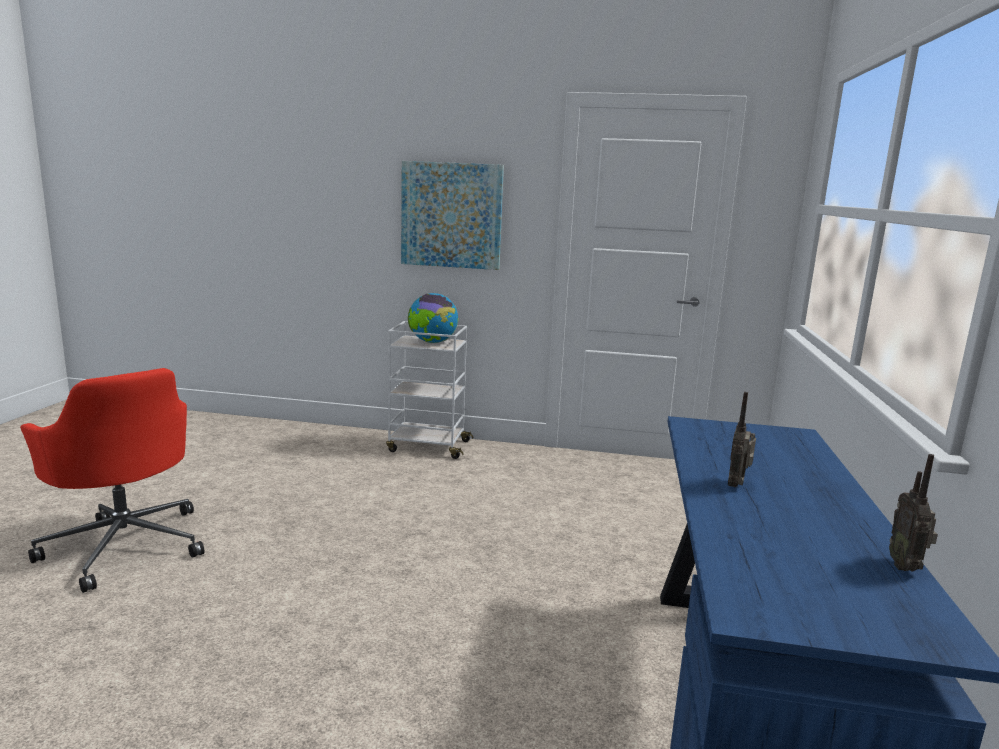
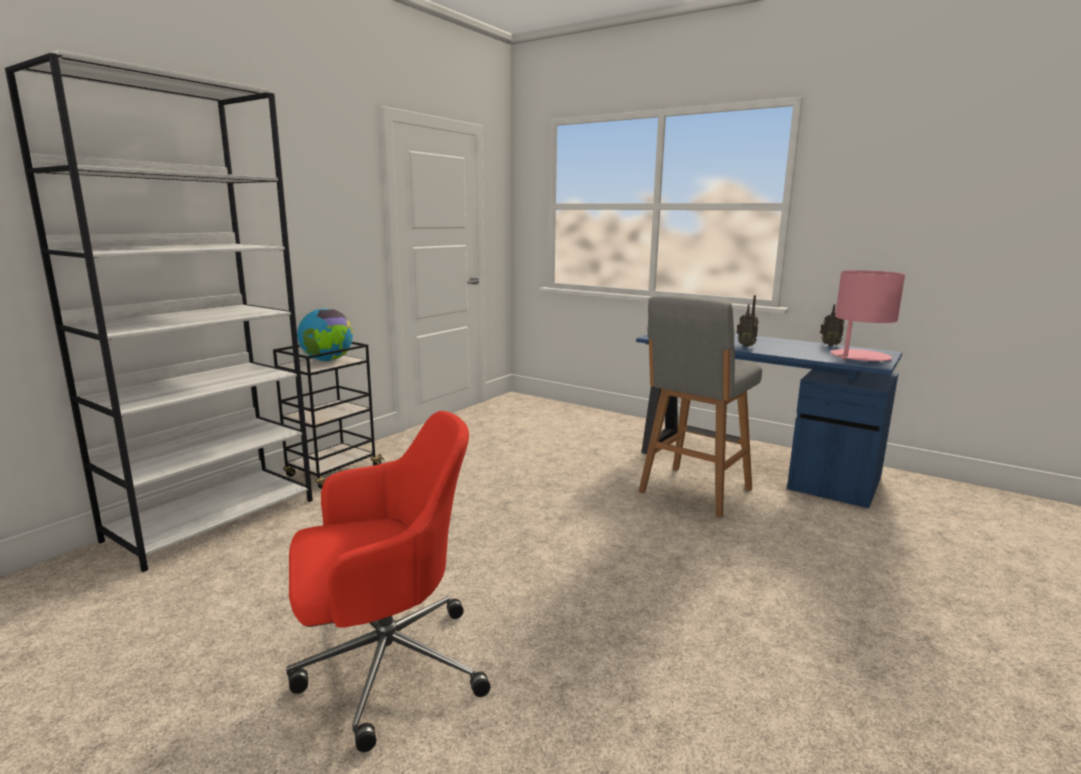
camera: 65 degrees left, 0 degrees up
(317, 435) = (213, 519): none -> white bookcase
(427, 446) = (333, 472): white cart -> black cart
(451, 215) = (300, 225): picture -> none
(556, 660) = (693, 492): none -> grey stool
(811, 598) = (859, 357): none -> pink table lamp

